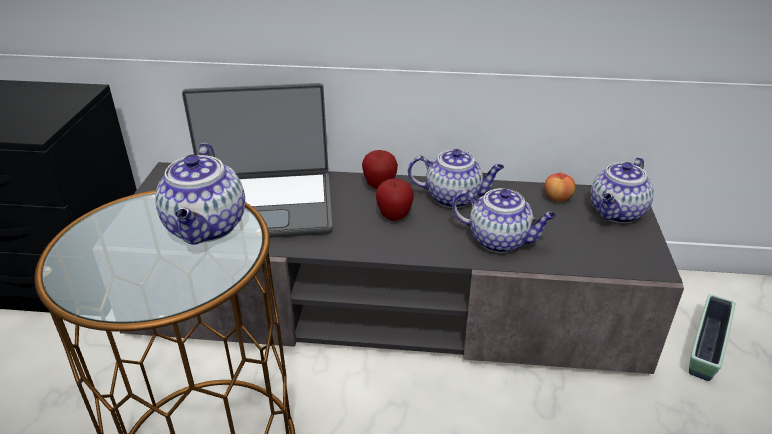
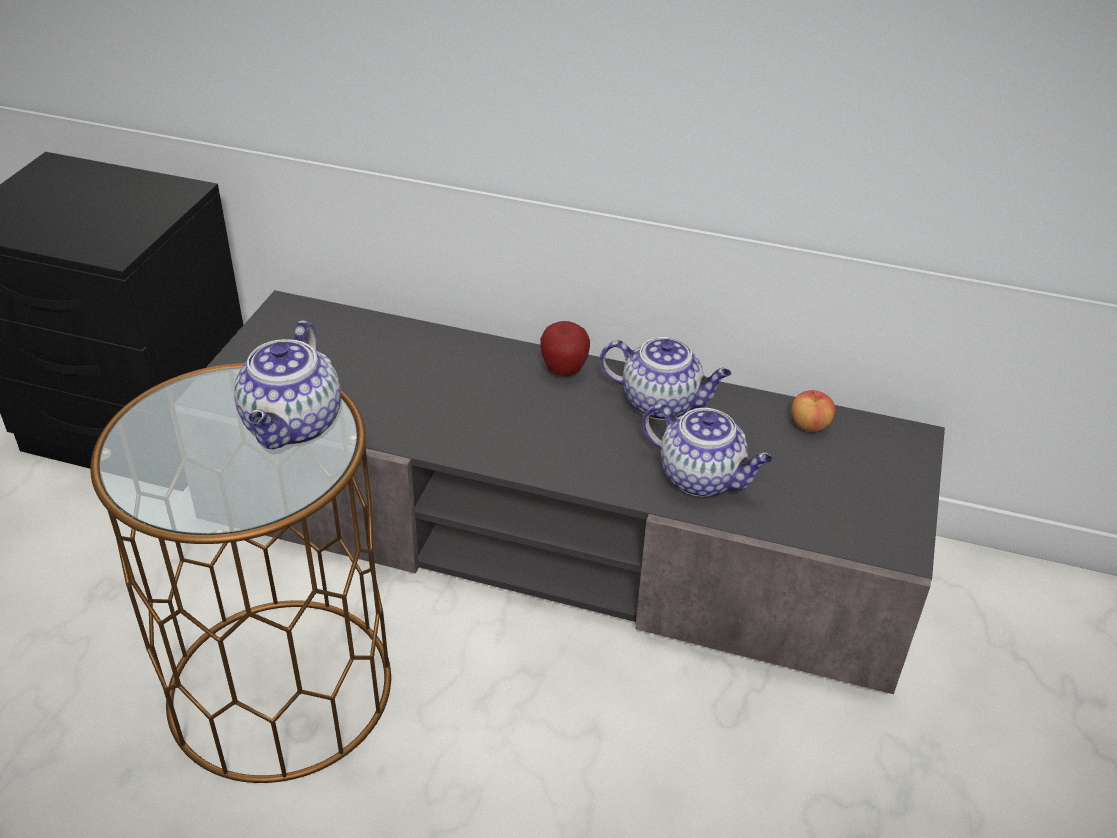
camera: 10 degrees right, 5 degrees up
(263, 206) = (398, 379): laptop -> none
(394, 216) = (569, 420): apple -> none
(616, 213) = (885, 462): teapot -> none
(706, 347) = (991, 670): planter -> none

